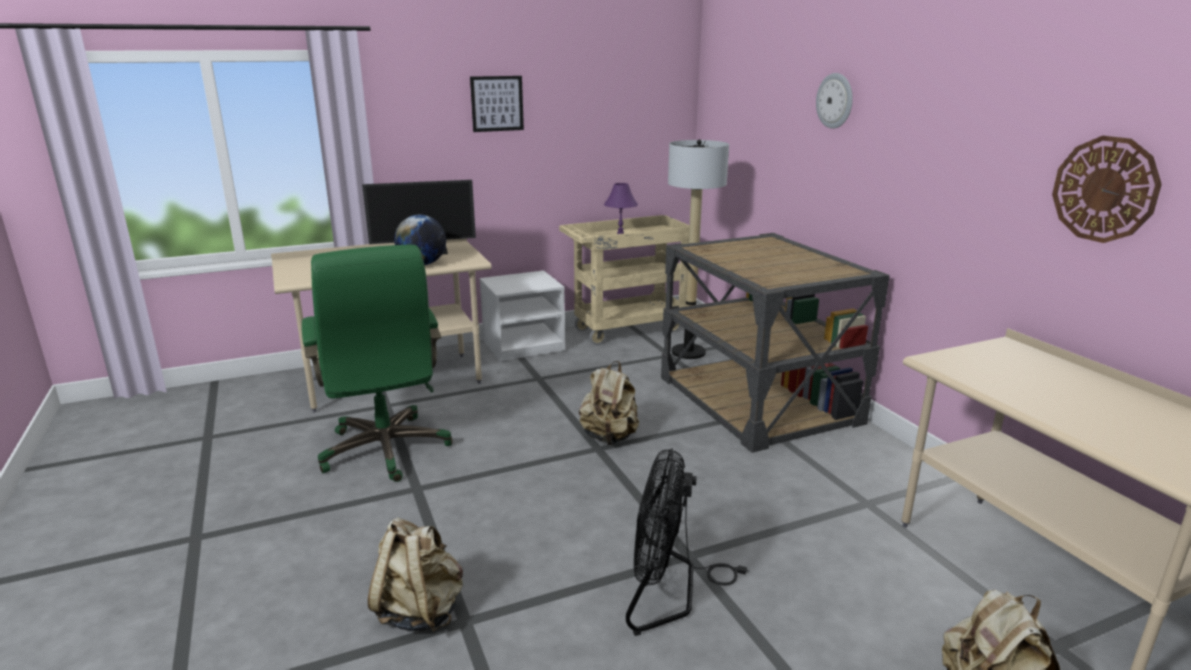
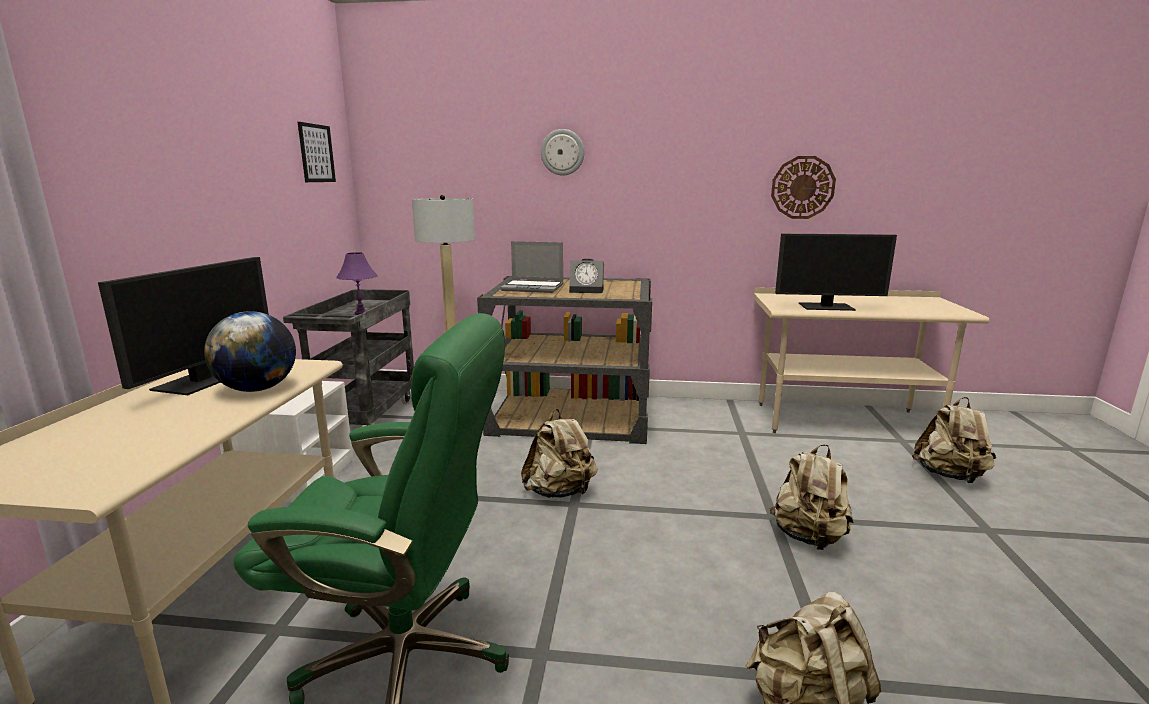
camera: 60 degrees left, 5 degrees down
(497, 103) = (193, 157): picture -> picture (316, 153)
(623, 331) = (366, 421): beige cart -> black cart
(670, 584) = (808, 537): black fan -> beige backpack
(737, 250) = (533, 288): none -> laptop
(770, 266) = (588, 290): none -> alarm clock
(1010, 383) = (827, 307): none -> monitor

